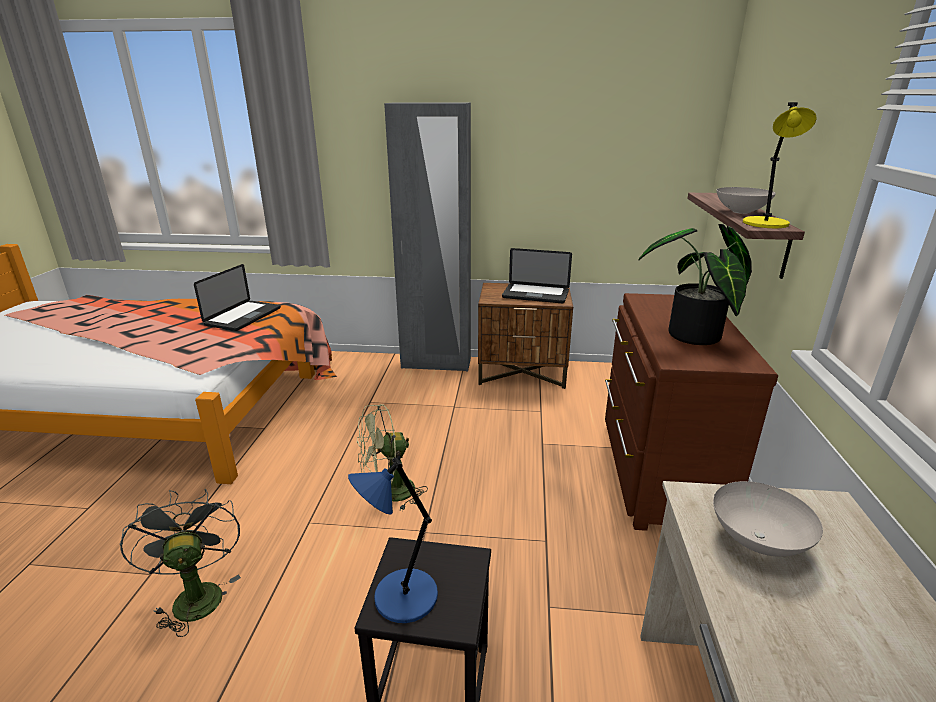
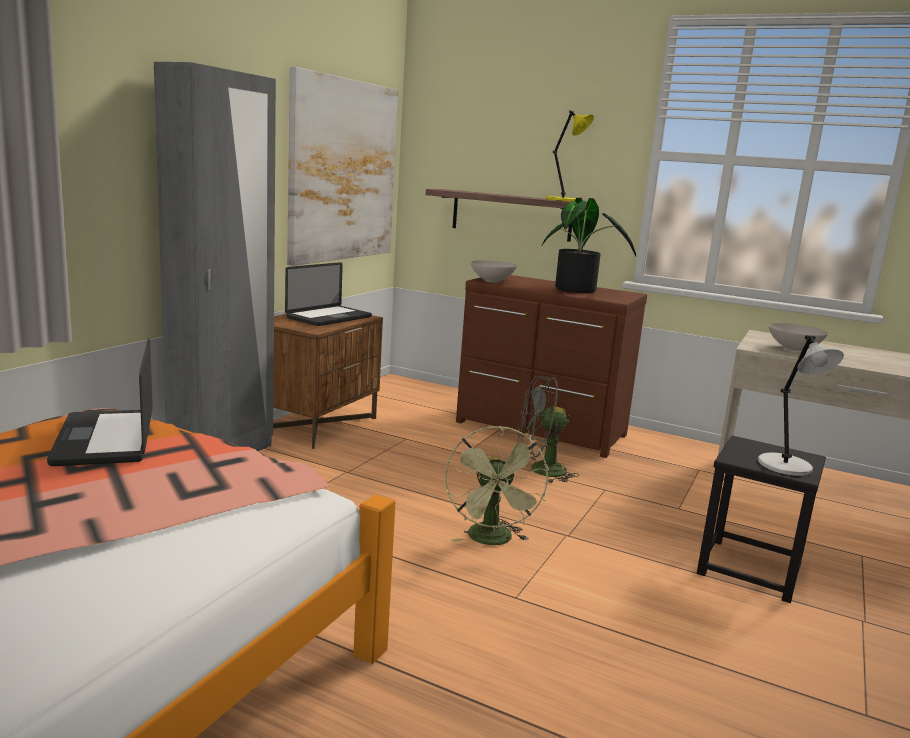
camera: 70 degrees left, 10 degrees down
(196, 594) = (614, 693): grey fan -> grey fan (540, 470)
(243, 316) = (105, 439): laptop -> laptop turned 150 degrees counterclockwise
(402, 598) = (786, 467): blue table lamp -> grey table lamp
(612, 171) = (343, 171): none -> picture
(740, 212) = (519, 196): white bowl -> white bowl (492, 281)

